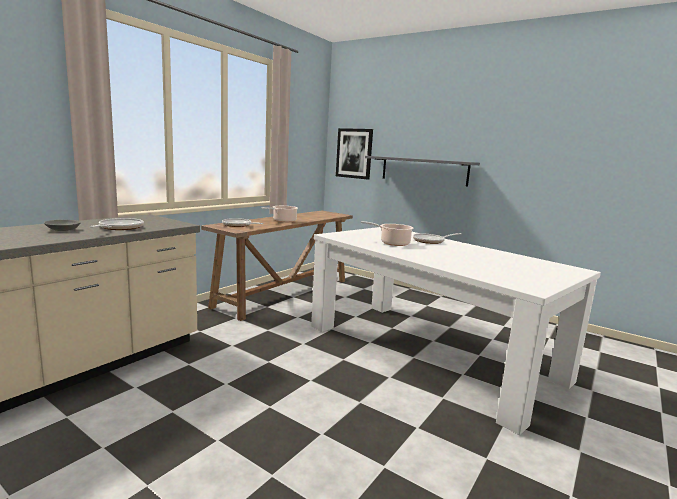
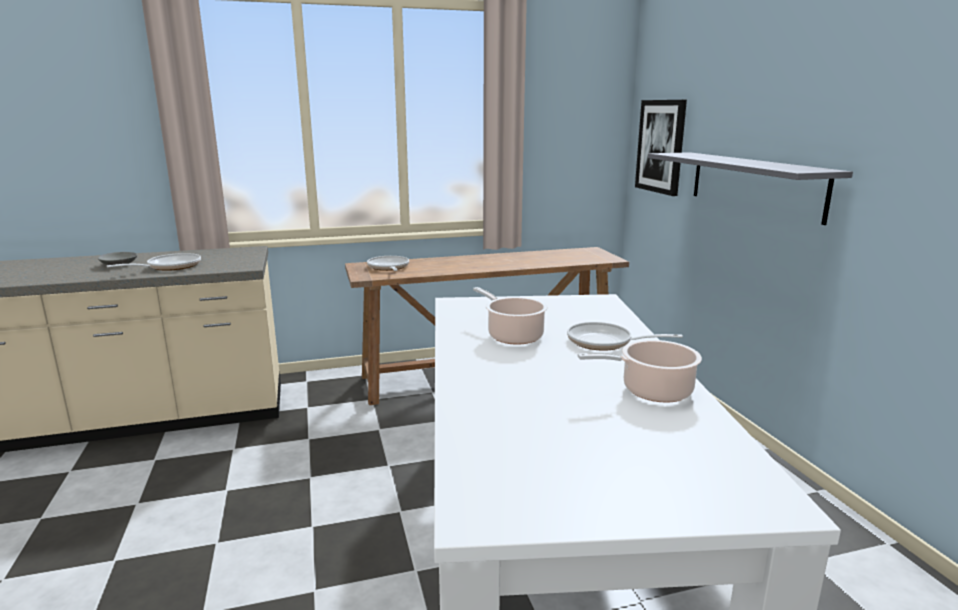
camera: 40 degrees right, 5 degrees up
(283, 221) = (473, 264): cooking pot -> cooking pot (652, 391)

